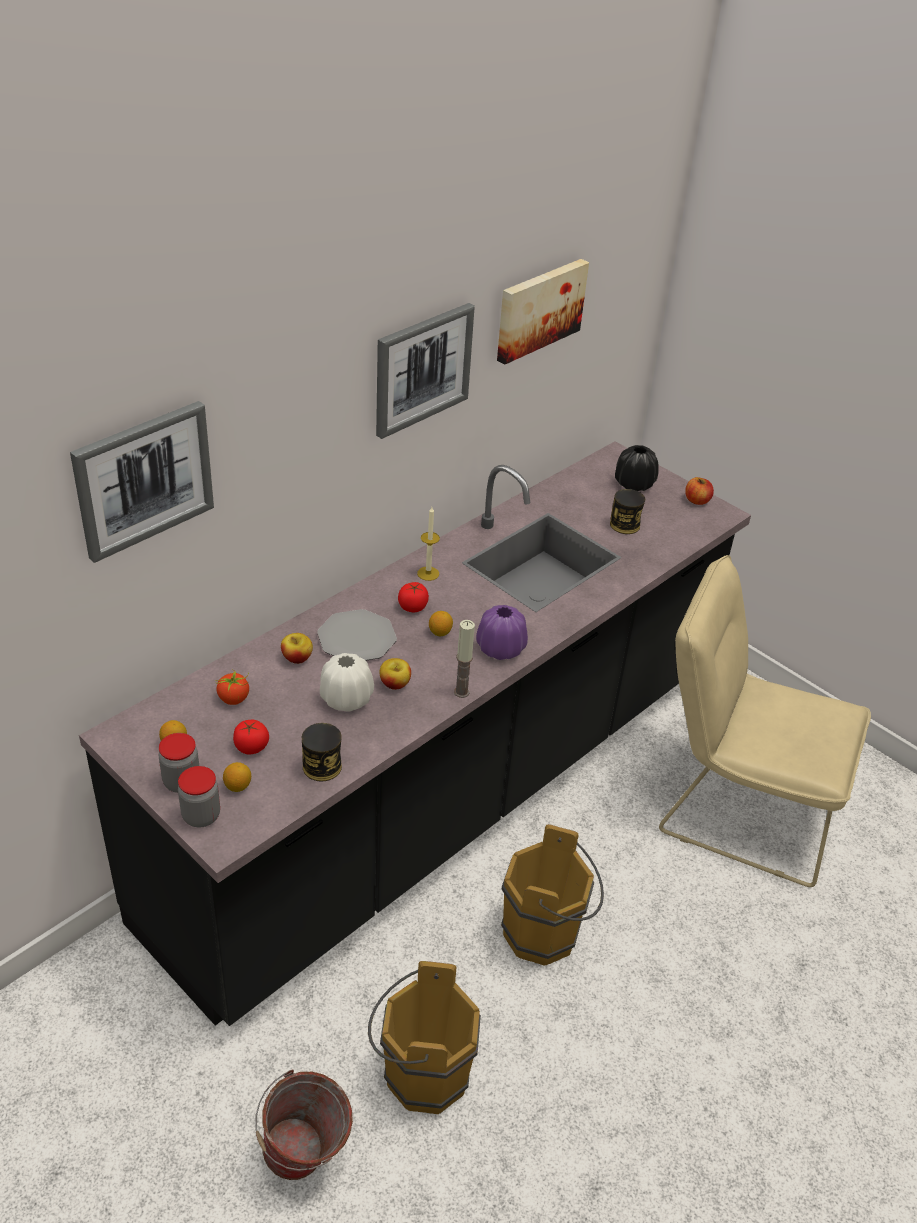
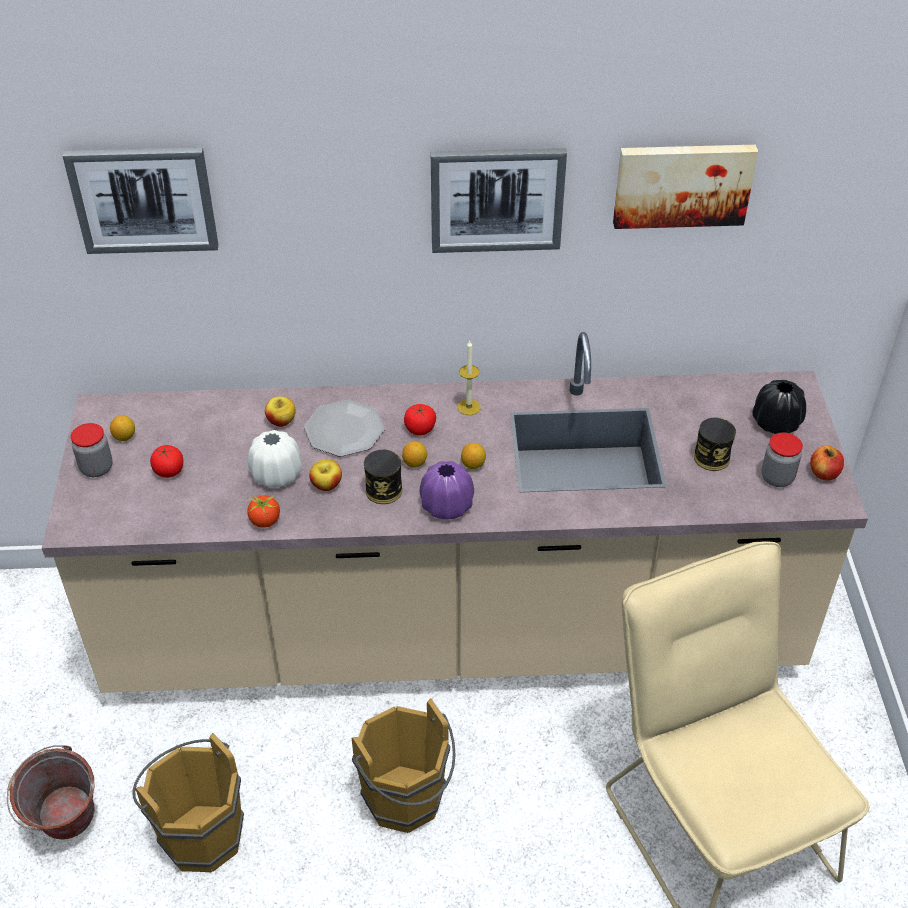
camera: 45 degrees right, 5 degrees up
(201, 816) = (79, 501): jar -> jar (777, 478)
(234, 698) = (201, 427): tomato -> tomato (265, 521)
(238, 786) = (126, 494): lemon -> lemon (473, 464)
(322, 766) = (196, 516): can -> can (384, 490)
(444, 793) = (454, 630): black counter -> beige counter
(461, 692) = (369, 523): candle -> none

